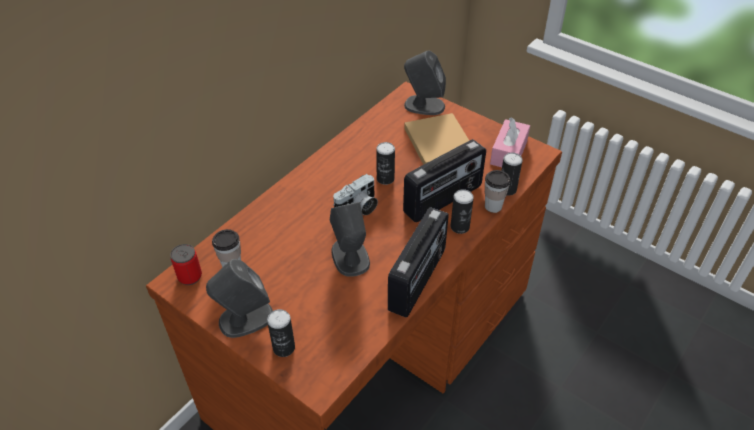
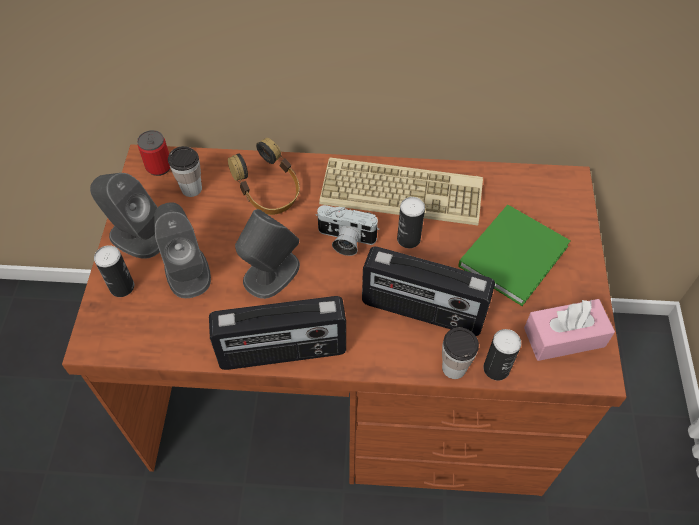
camera: 55 degrees right, 10 degrees up
(281, 226) = (269, 193): none -> headphones
(346, 162) = (403, 191): none -> keyboard
(424, 105) = (563, 207): grey speaker -> grey speaker (187, 271)
(438, 141) = (515, 254): beige book -> green book
(460, 227) = (392, 350): can -> none

